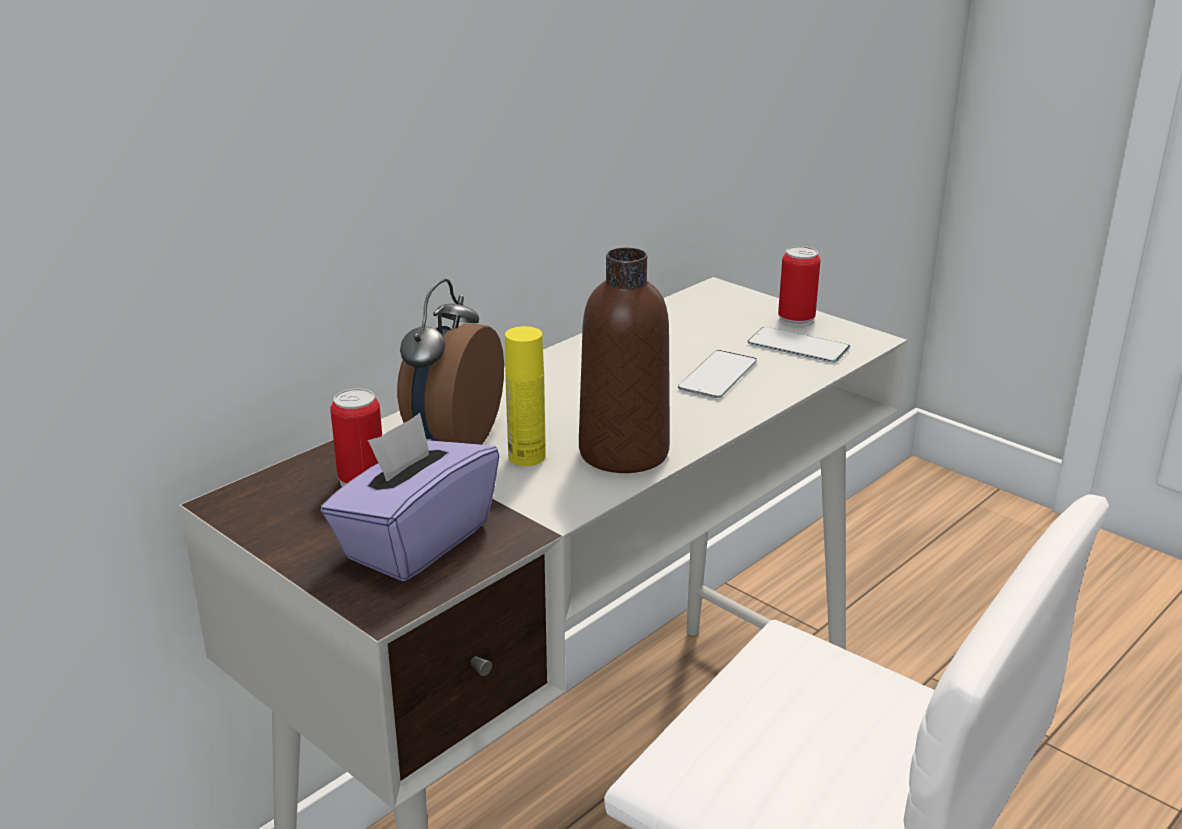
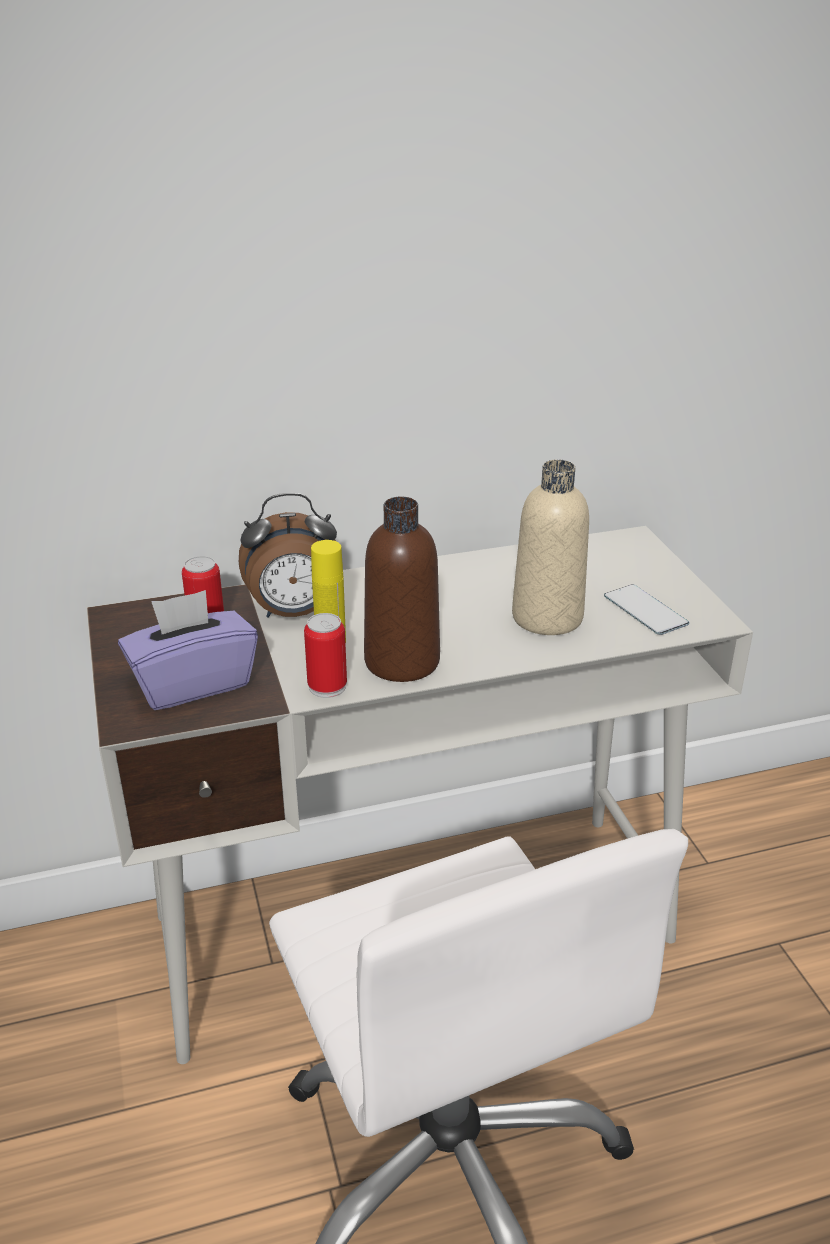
camera: 30 degrees right, 5 degrees up
(451, 440) = (294, 613): alarm clock -> alarm clock turned 150 degrees counterclockwise
(718, 375) = (547, 617): phone -> beige bottle
(796, 319) = (672, 585): can -> can (327, 686)

